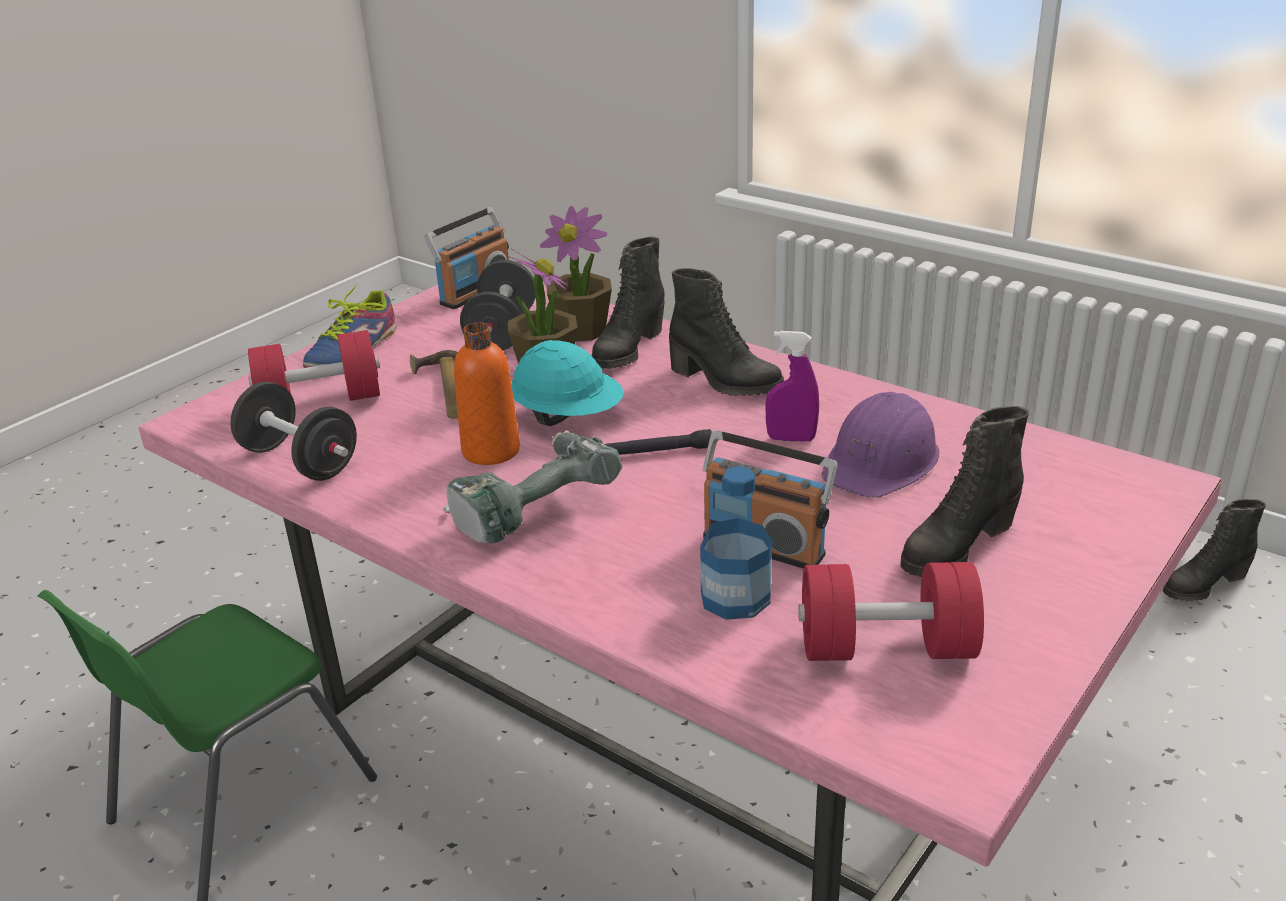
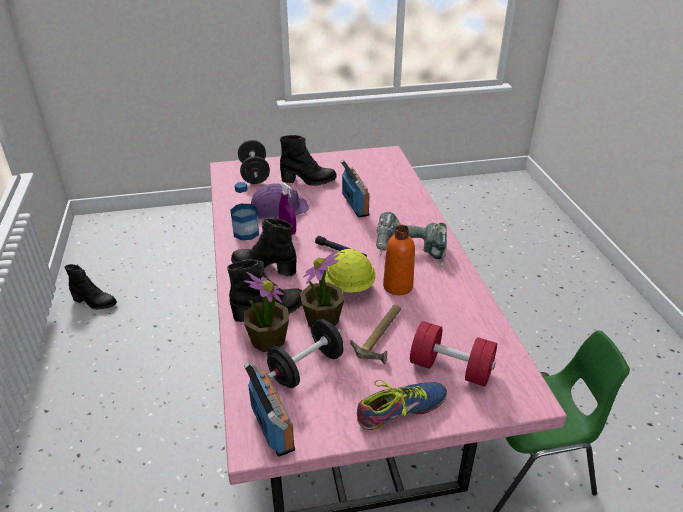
camera: 140 degrees left, 5 degrees up
(300, 461) = (485, 328): black dumbbell -> black dumbbell (254, 174)
(475, 292) = (272, 427): radio -> radio turned 75 degrees clockwise
(568, 417) = (348, 285): turquoise hard hat -> yellow hard hat
(724, 381) = (264, 267): black boot -> black boot turned 60 degrees counterclockwise
(735, 597) = (384, 198): bottle -> bottle (246, 233)
(886, 648) = (366, 173): red dumbbell -> none

